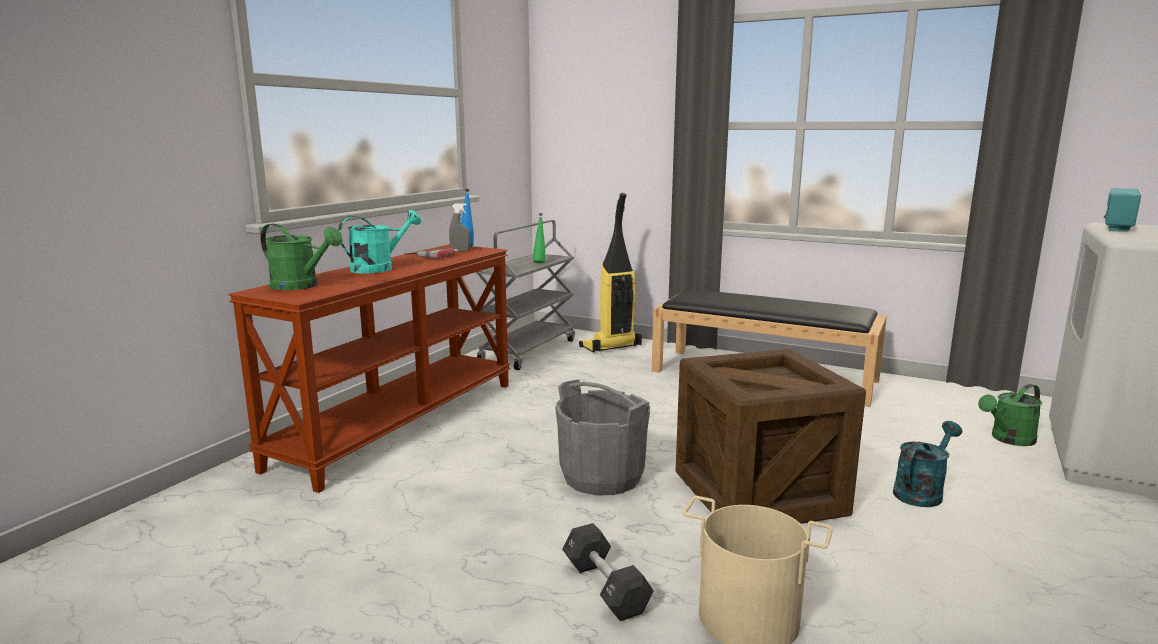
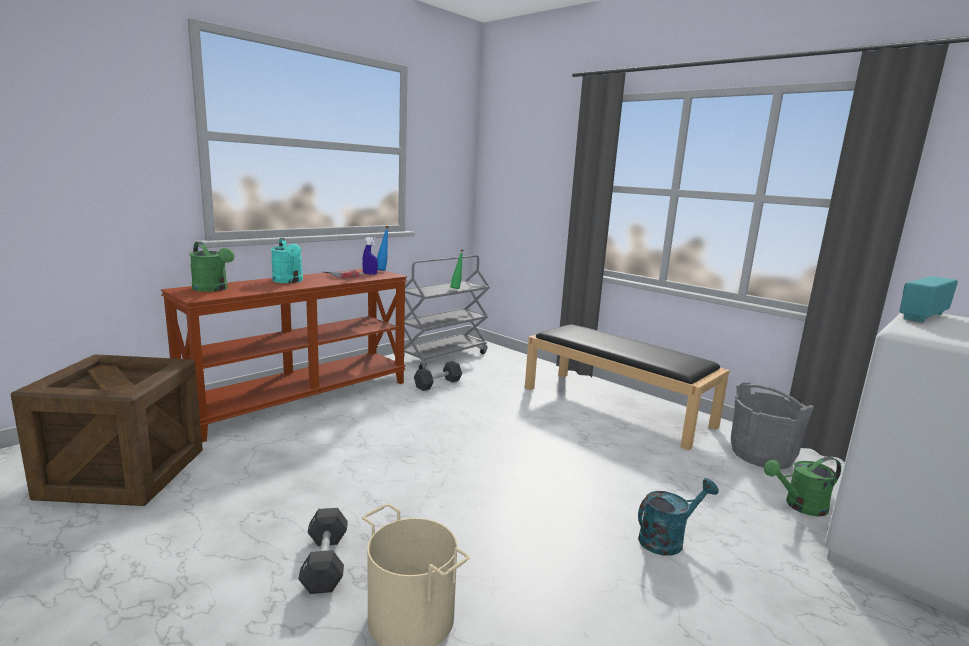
camera: 15 degrees right, 0 degrees up
(379, 268) = (289, 281): turquoise watering can -> turquoise watering can turned 90 degrees clockwise
(460, 251) = (370, 274): grey spray bottle -> blue spray bottle
(550, 381) = (438, 384): none -> black dumbbell
(602, 476) = (406, 469): grey bucket -> grey bucket (762, 455)
(610, 347) = (509, 363): vacuum cleaner -> none
(758, 493) = (518, 509): crate -> crate (124, 474)

